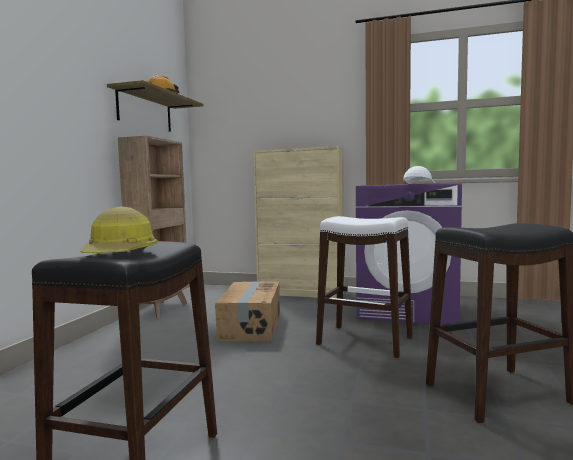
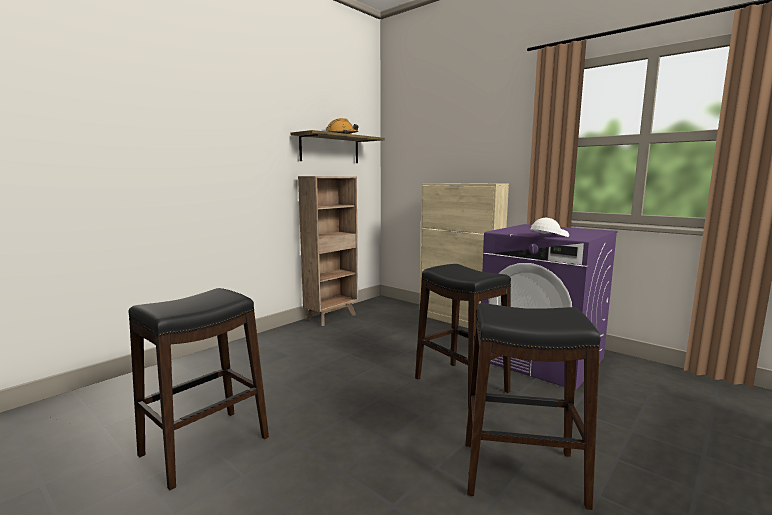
camera: 25 degrees right, 5 degrees up
(121, 254) = (181, 305): hard hat -> none
(250, 326) = (381, 347): cardboard box -> none
(365, 341) = (461, 385): white stool -> black stool

